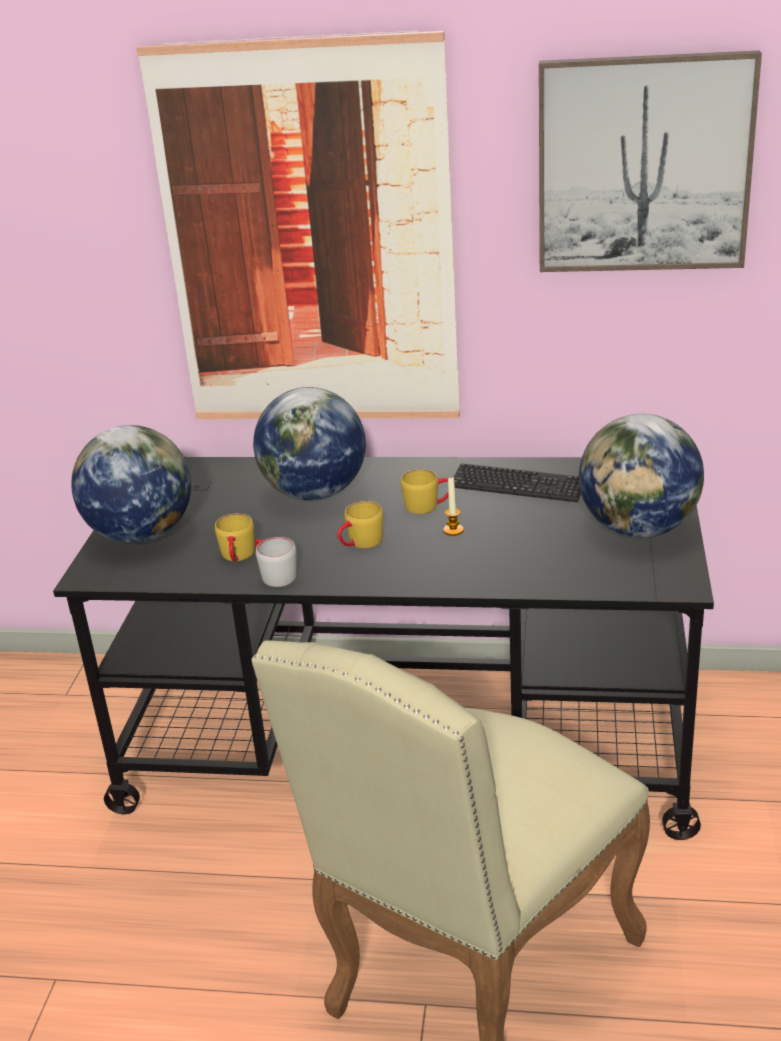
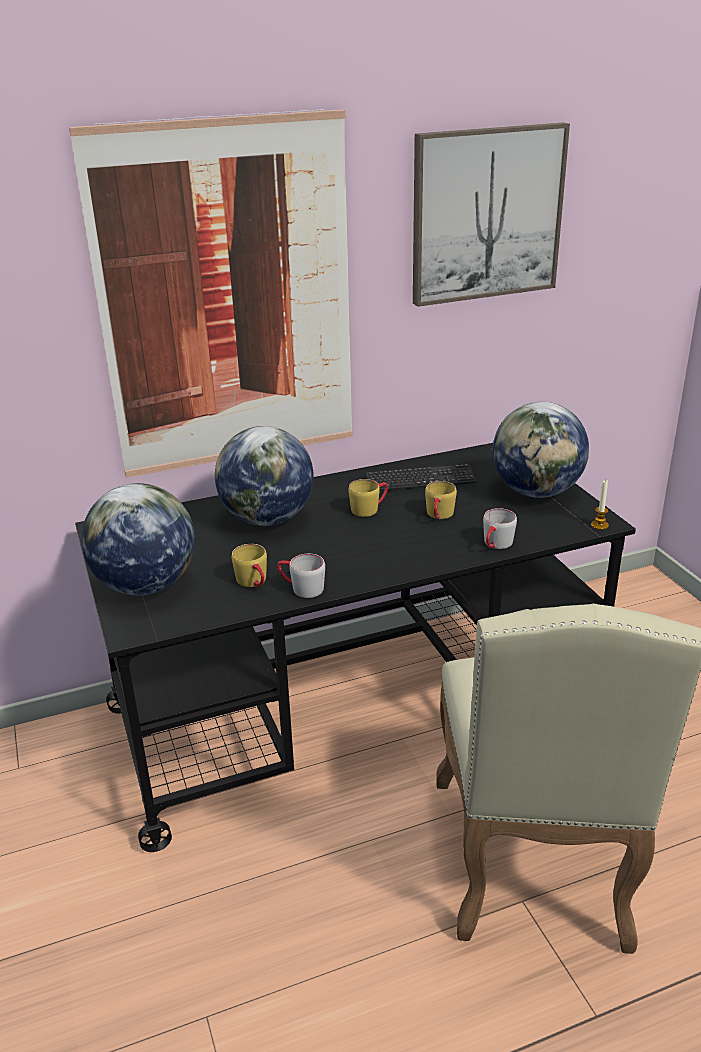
camera: 30 degrees left, 0 degrees up
(360, 544) = (346, 548): yellow mug -> yellow mug (439, 516)
(453, 530) = (408, 522): candle -> candle (599, 525)
(521, 580) = (496, 545): none -> grey mug

